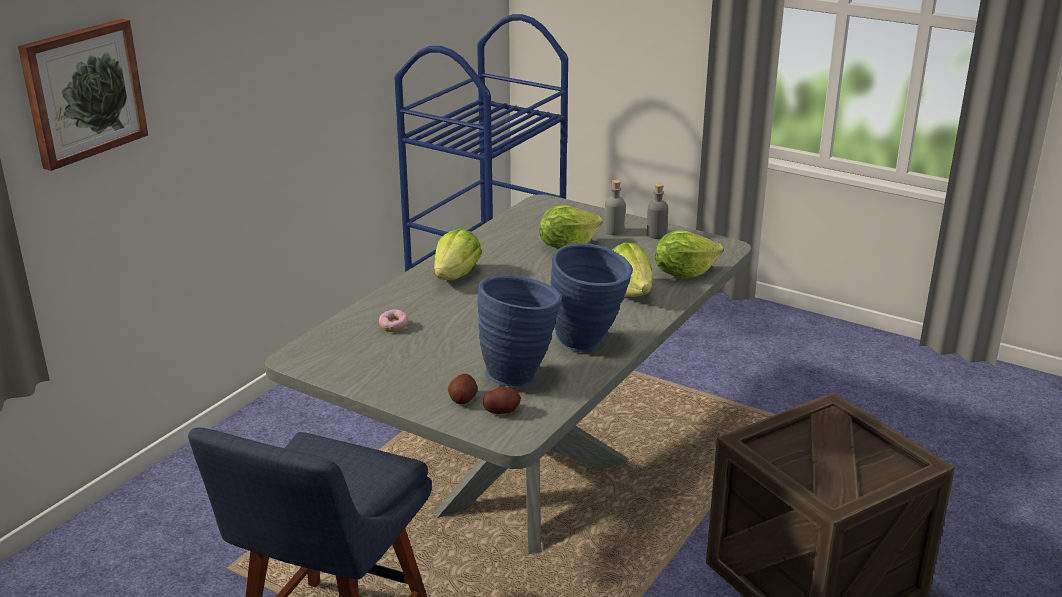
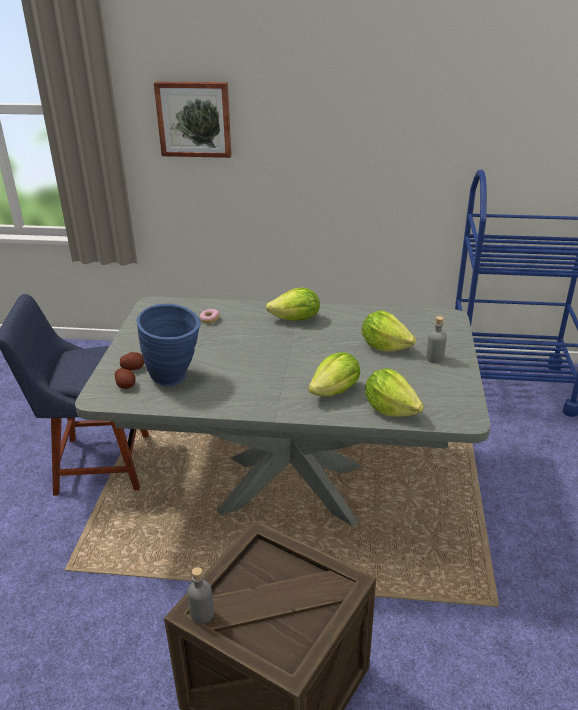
camera: 65 degrees right, 5 degrees up
(590, 344) = (236, 395): blue vase -> none
(656, 234) = (450, 379): grey bottle -> grey bottle (202, 614)

